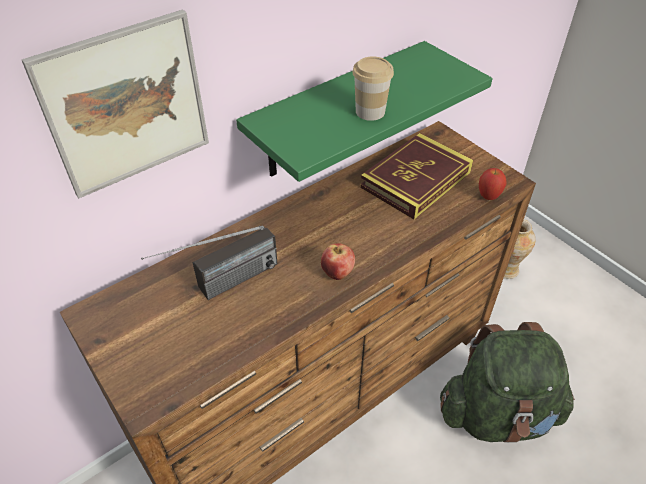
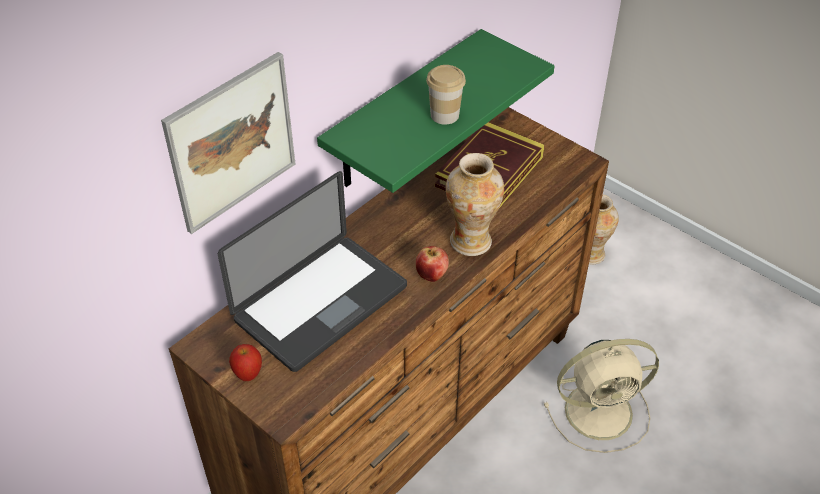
camera: 10 degrees left, 0 degrees up
(220, 287) = (321, 303): radio -> laptop
(384, 244) = (471, 242): none -> vase
(488, 196) = (564, 180): apple -> apple (248, 374)
(497, 414) = (601, 411): green backpack -> beige fan

